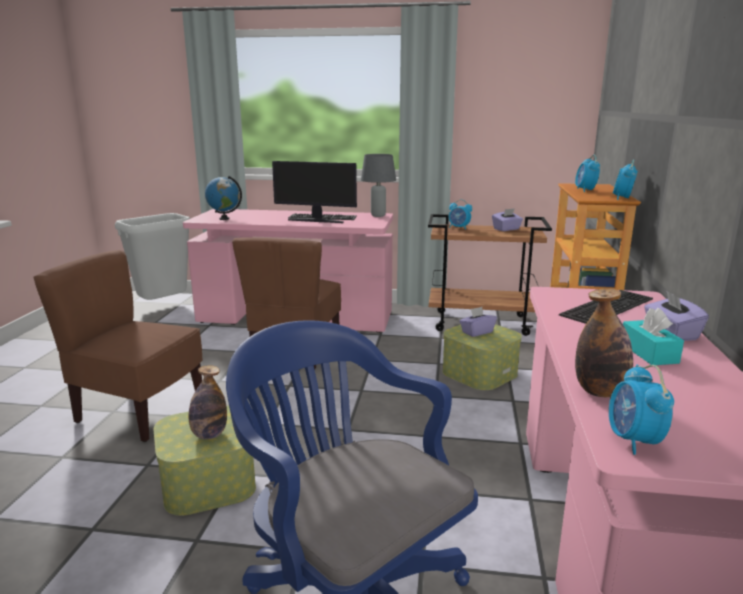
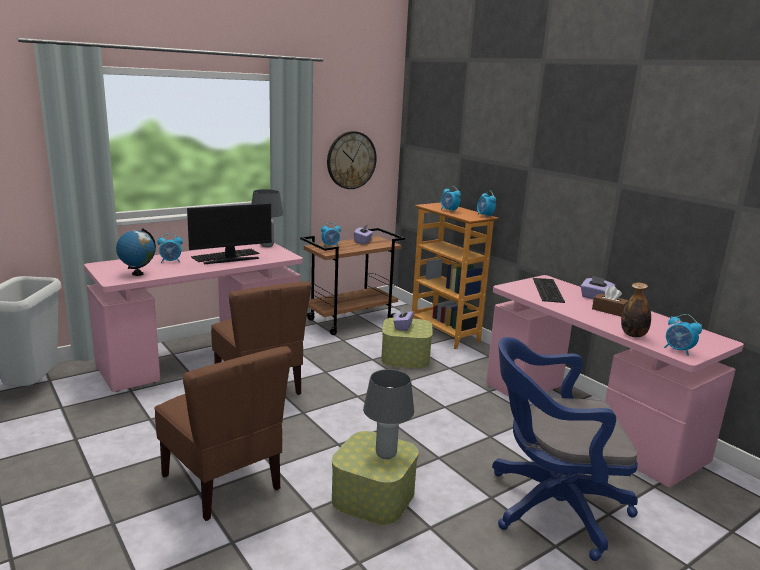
camera: 45 degrees left, 0 degrees up
(139, 411) = (223, 482): brown chair -> brown chair turned 105 degrees counterclockwise
(209, 435) = (385, 454): bottle -> grey table lamp
(270, 215) = (171, 261): none -> alarm clock
(517, 129) = (351, 160): none -> wall clock
(648, 353) = (609, 310): turquoise tissue box -> brown tissue box

